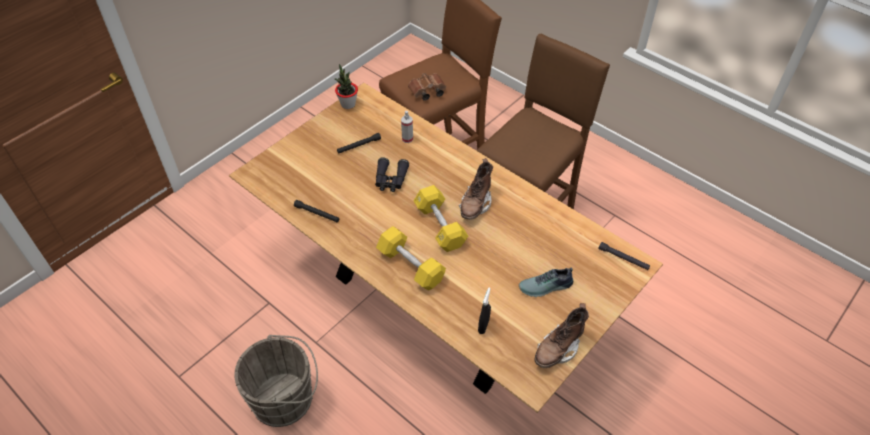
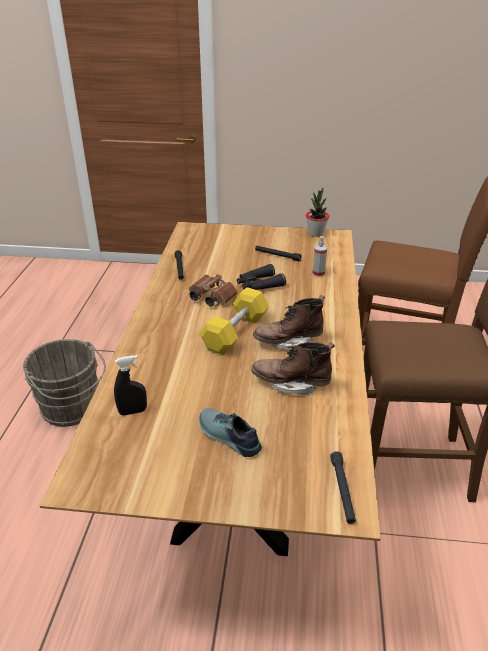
camera: 55 degrees right, 15 degrees down
(410, 266) = (169, 335): yellow dumbbell -> none
(427, 92) = (393, 264): brown binoculars -> brown binoculars (210, 298)
(558, 349) = (144, 485): brown boot -> brown boot (291, 383)

